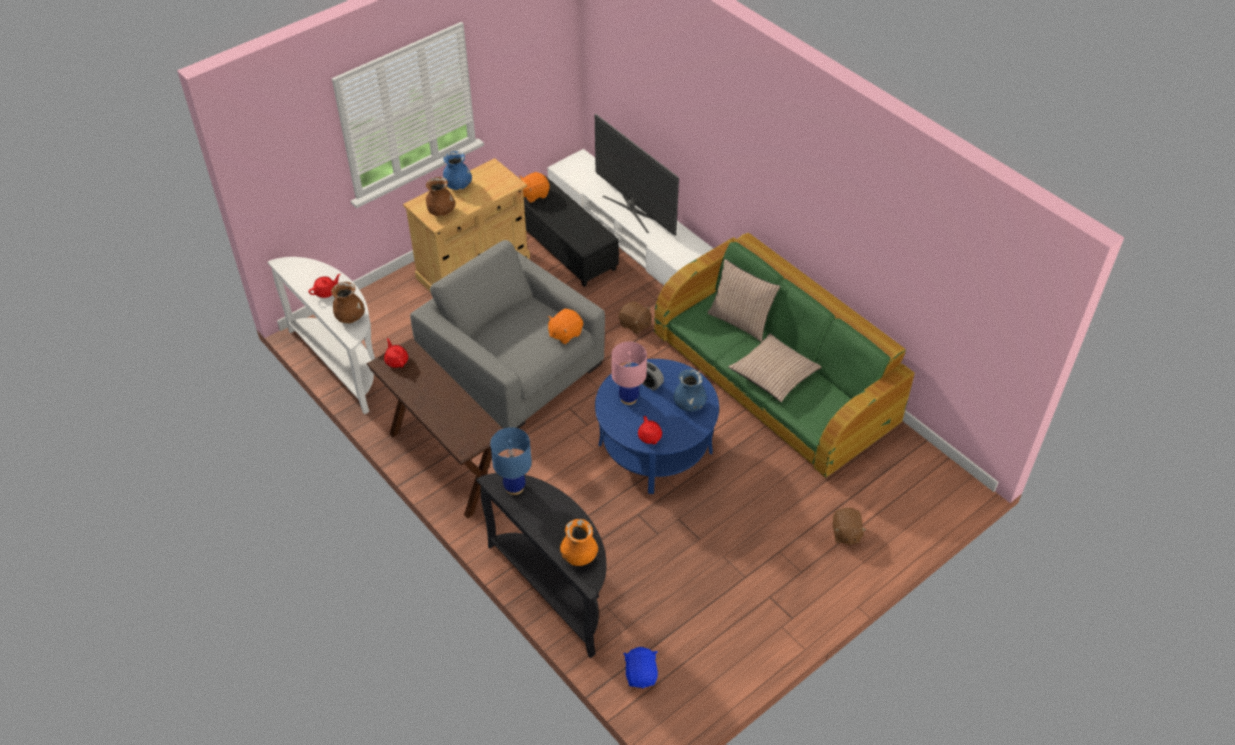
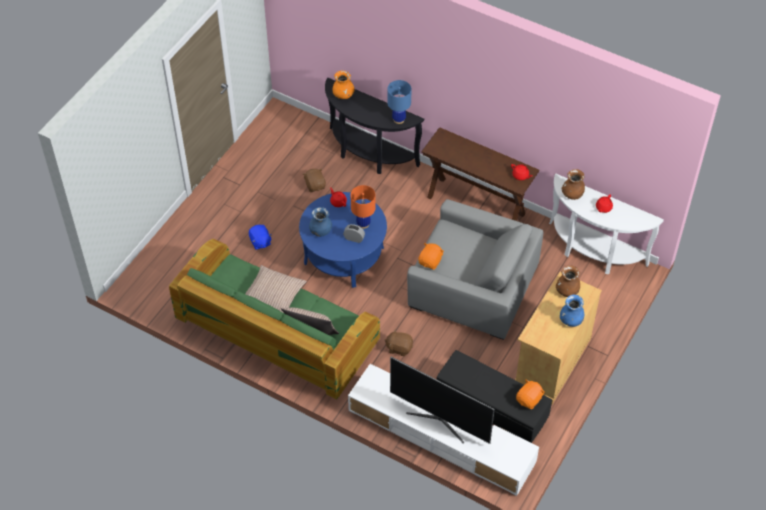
camera: 160 degrees right, 5 degrees up
(628, 398) = (363, 224): pink table lamp -> orange table lamp
(641, 674) = (300, 126): blue plush toy -> blue plush toy (260, 242)
(845, 533) = (201, 234): brown plush toy -> brown plush toy (315, 185)

